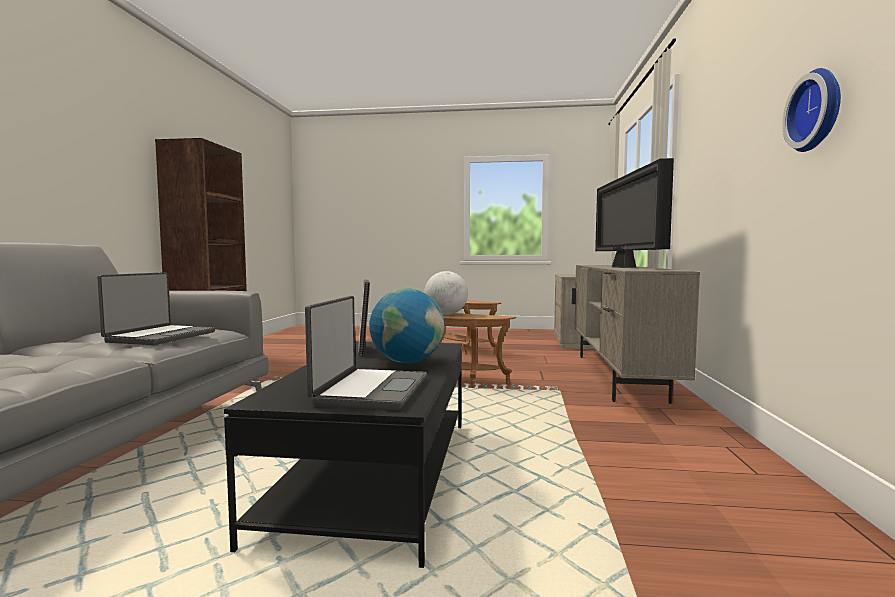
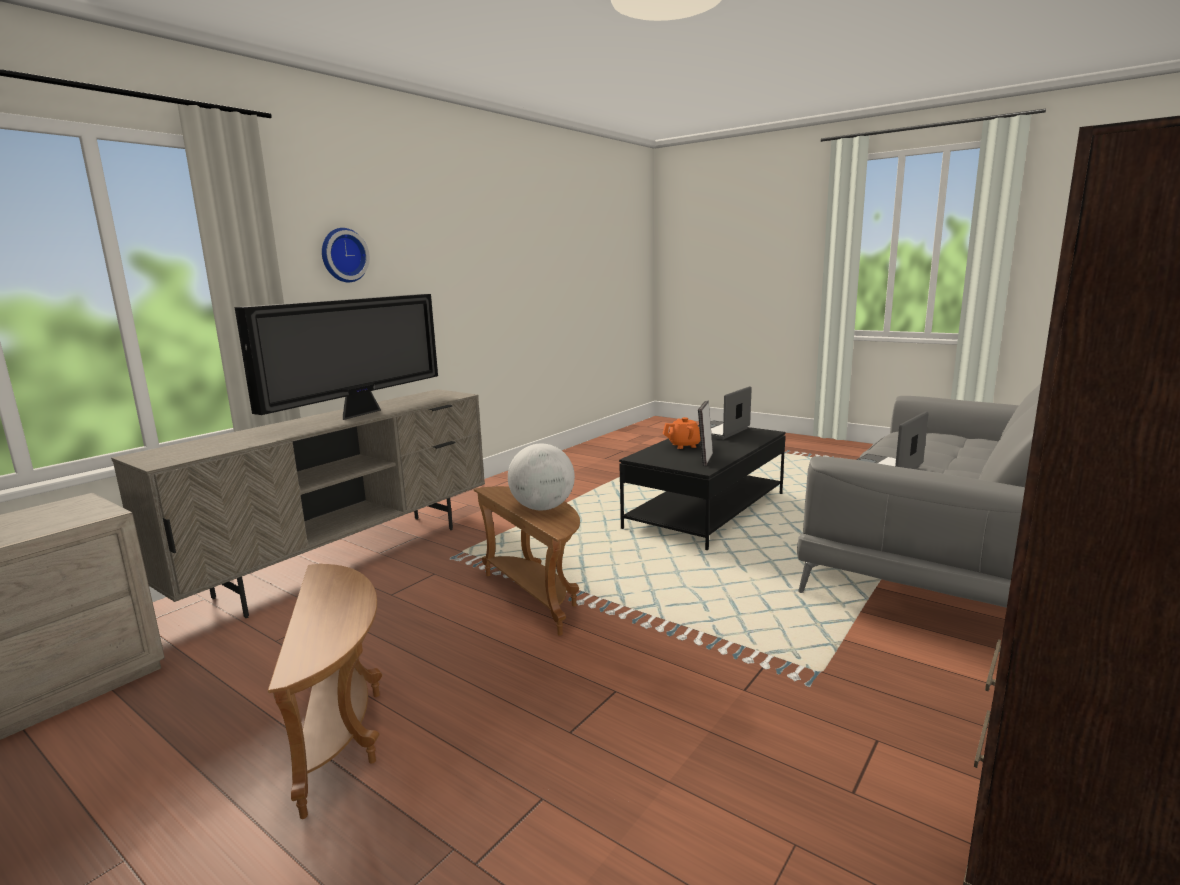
camera: 150 degrees left, 10 degrees up
(407, 362) = (684, 445): globe -> orange teapot
(818, 110) = (472, 283): wall clock -> wall clock (343, 255)

